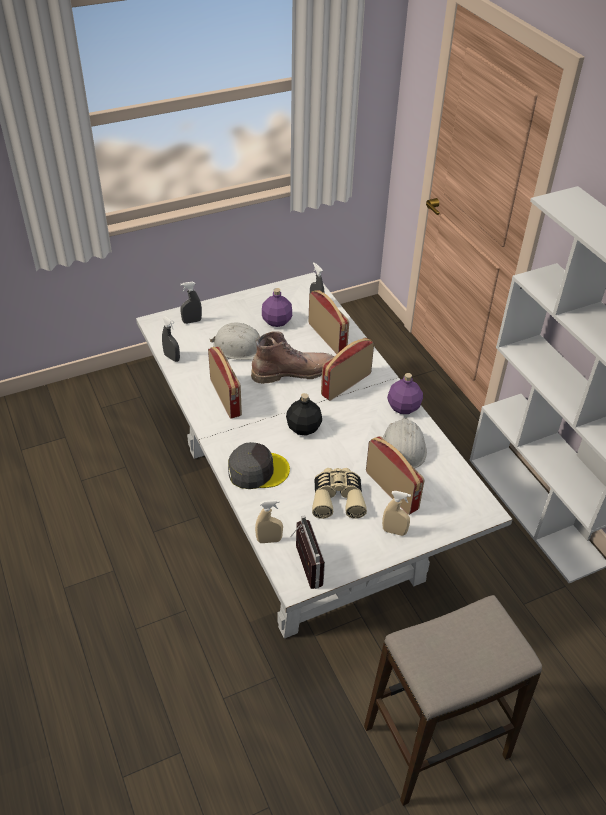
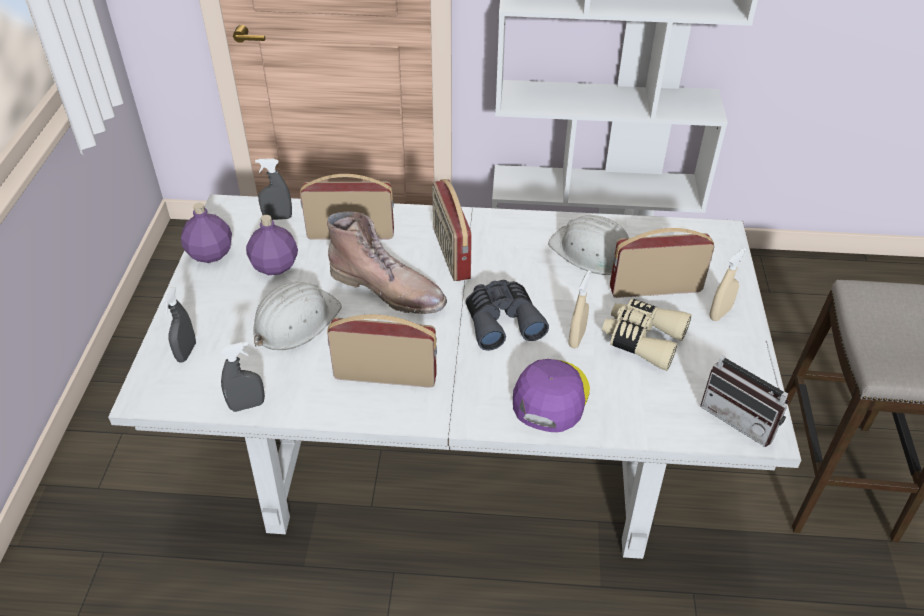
camera: 60 degrees left, 0 degrees up
(257, 470) = (550, 396): grey cap -> purple cap
(269, 540) = (682, 432): beige spray bottle -> beige spray bottle (576, 338)
(294, 371) = (389, 289): brown boot -> brown boot turned 105 degrees clockwise
(302, 567) = (742, 418): radio -> radio turned 150 degrees counterclockwise
(304, 428) = (502, 321): black bottle -> grey binoculars
(404, 407) = (526, 224): purple bottle -> purple bottle (211, 253)

